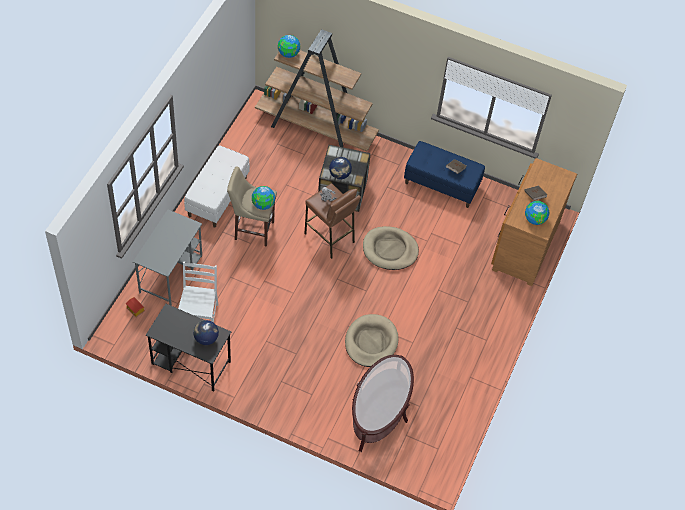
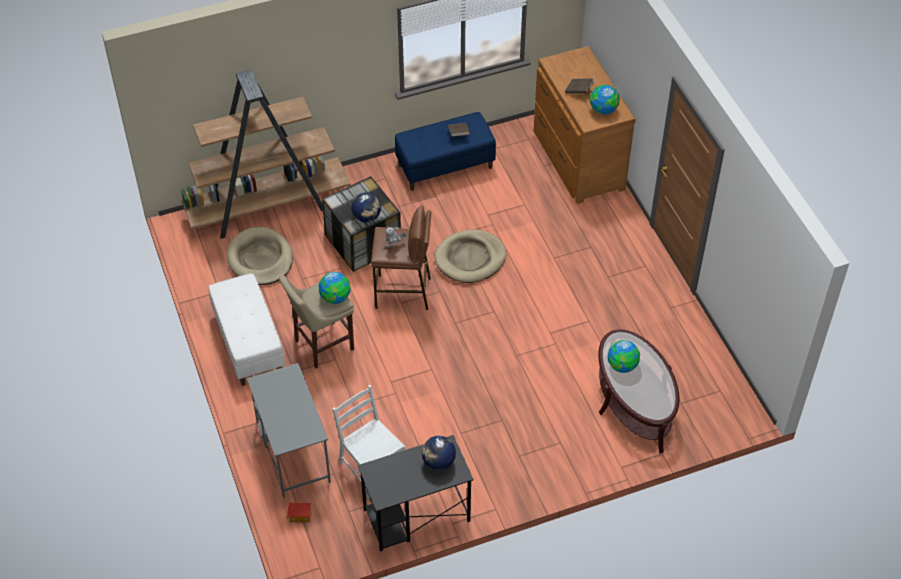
camera: 40 degrees left, 5 degrees down
(288, 54) = (210, 130): globe -> globe (622, 365)
(371, 342) = (554, 351): beige dog bed -> beige dog bed (260, 259)

